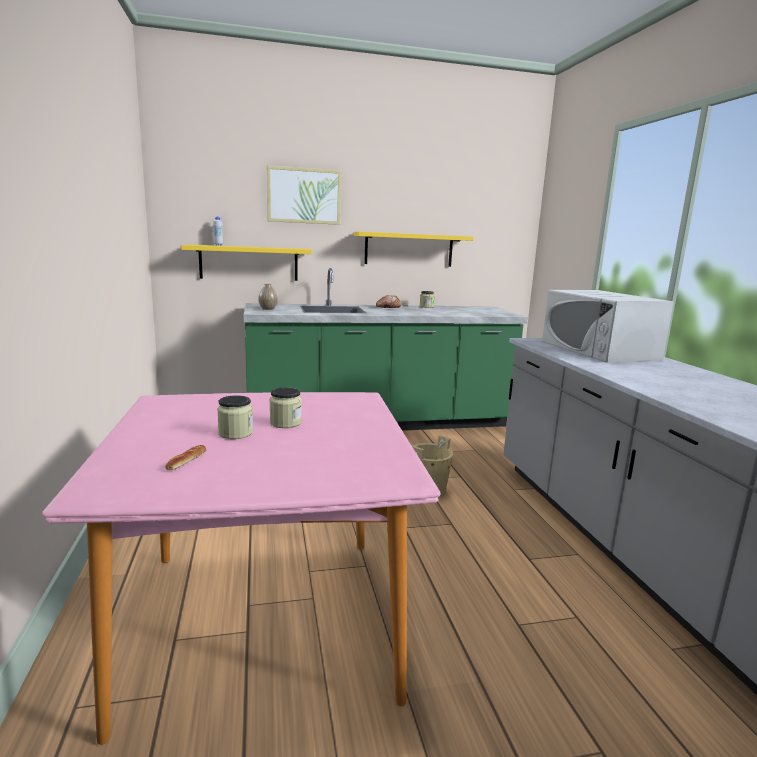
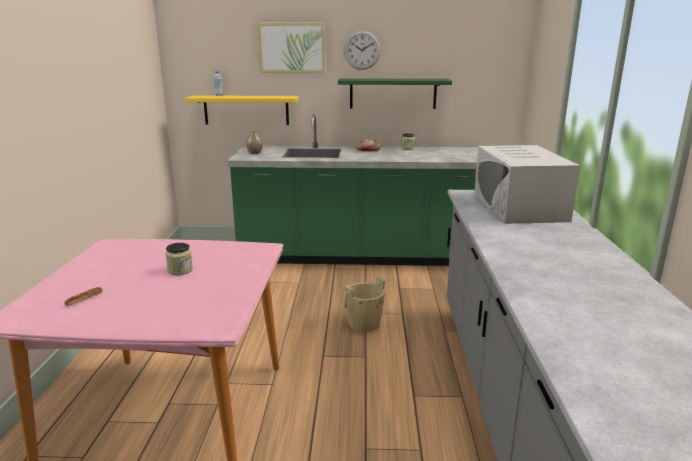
camera: 15 degrees right, 5 degrees up
(235, 433) = (136, 277): jar -> none
(378, 202) = (362, 50): none -> wall clock
(409, 249) = (393, 93): yellow shelf -> green shelf

